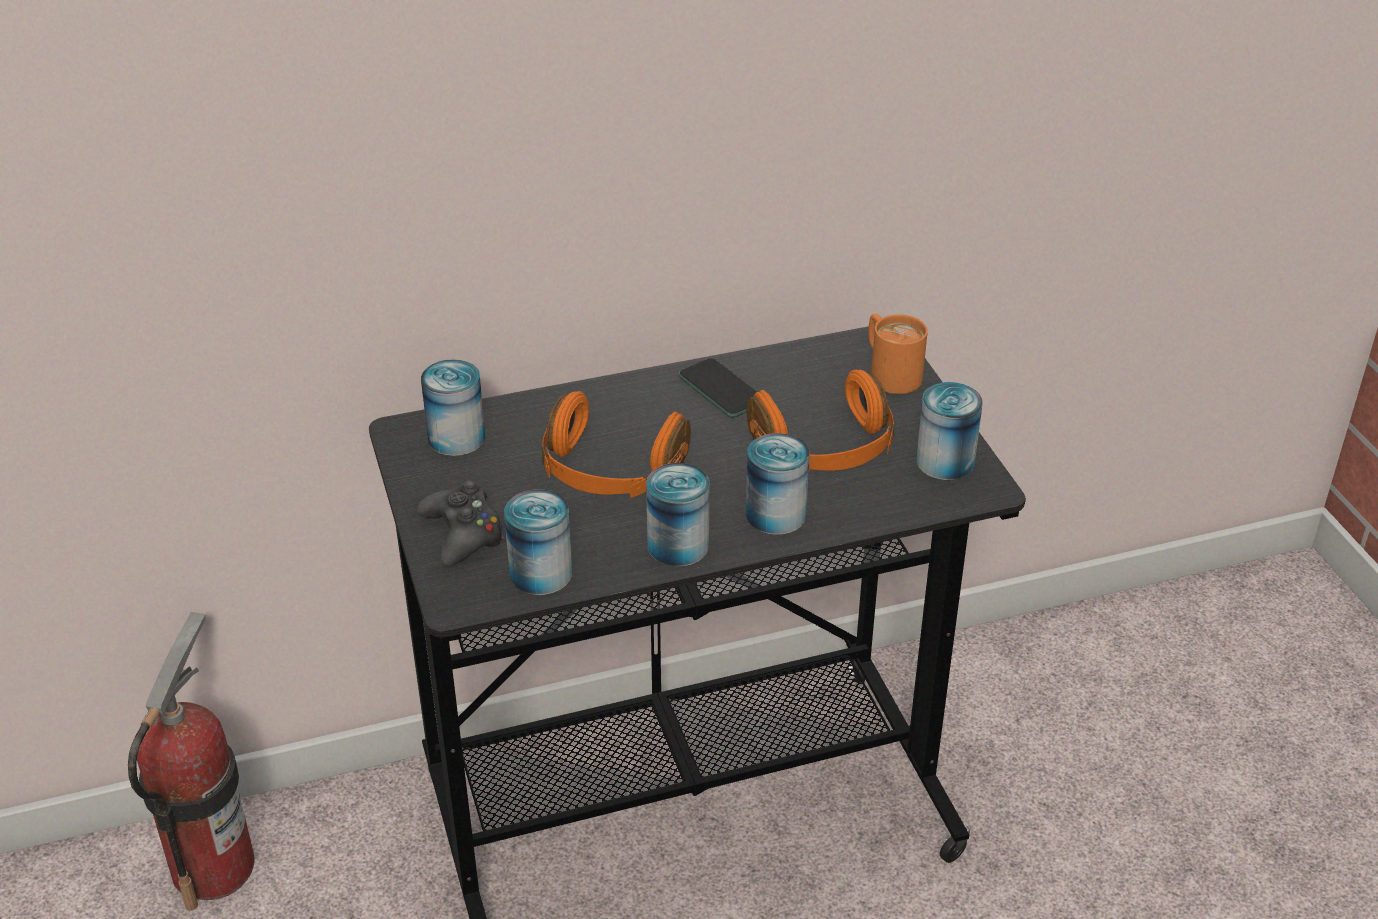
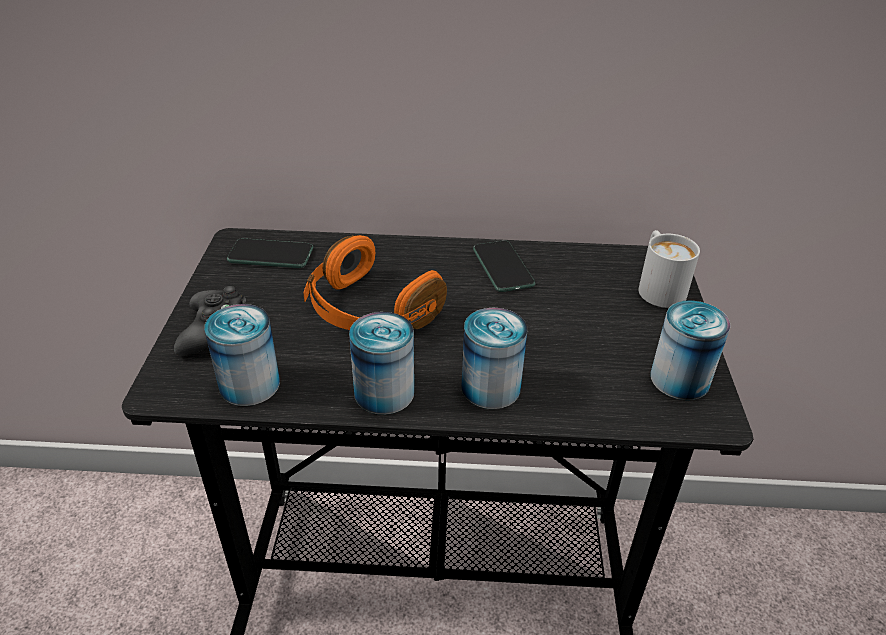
camera: 20 degrees right, 0 degrees up
(213, 867) = (116, 518): fire extinguisher -> none
(456, 438) = (270, 255): can -> phone
(825, 449) = (568, 339): orange headphones -> none
(889, 372) = (657, 286): orange mug -> white mug

